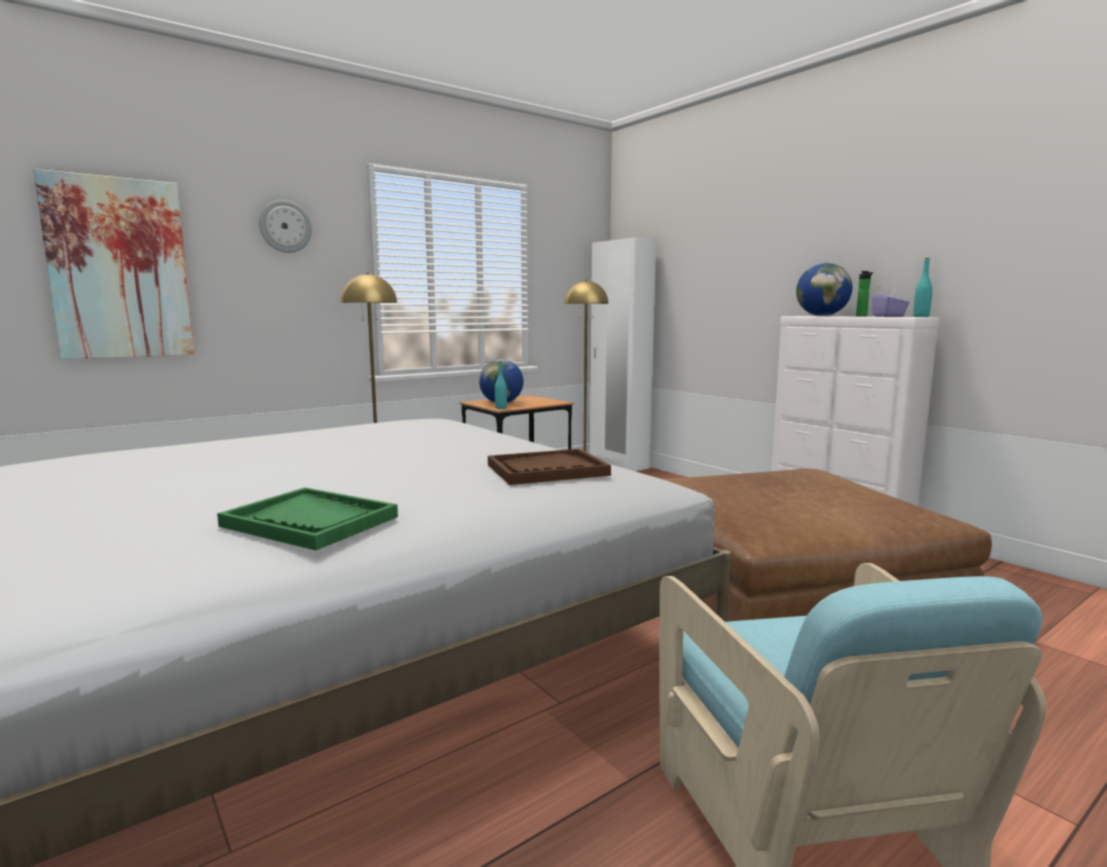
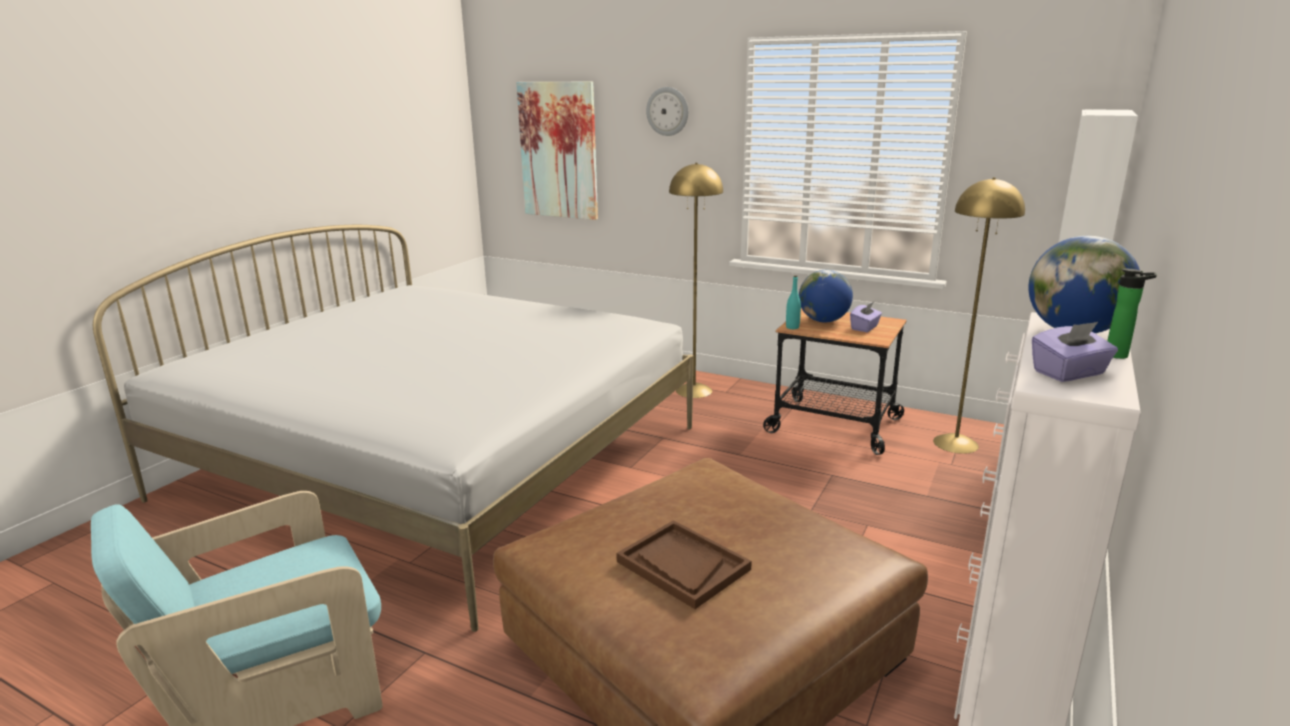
camera: 65 degrees right, 10 degrees up
(310, 521) = (301, 371): green tray -> none
(532, 400) = (865, 328): none -> purple tissue box
(547, 470) = (449, 397): brown tray -> brown tray (682, 565)
(921, 316) = (1117, 395): turquoise bottle -> none

